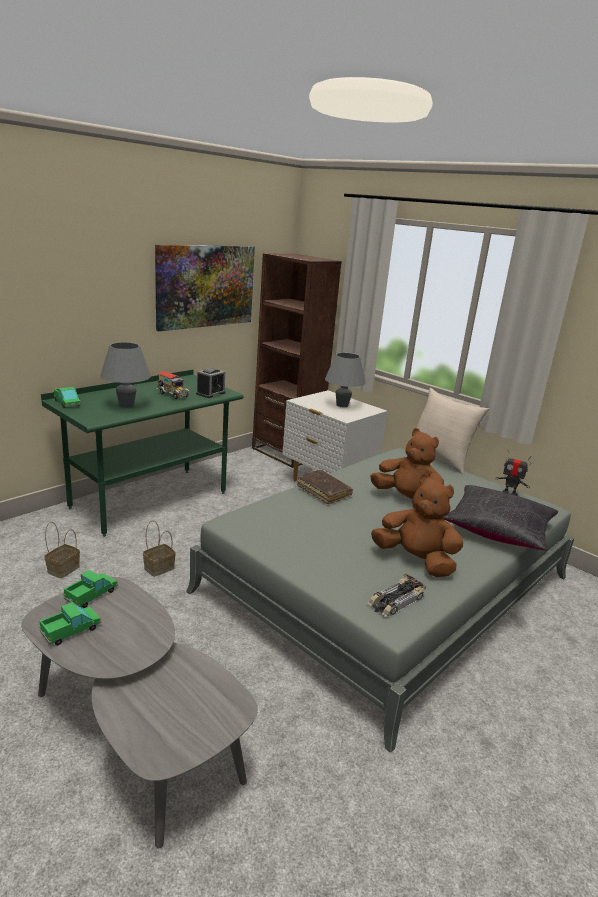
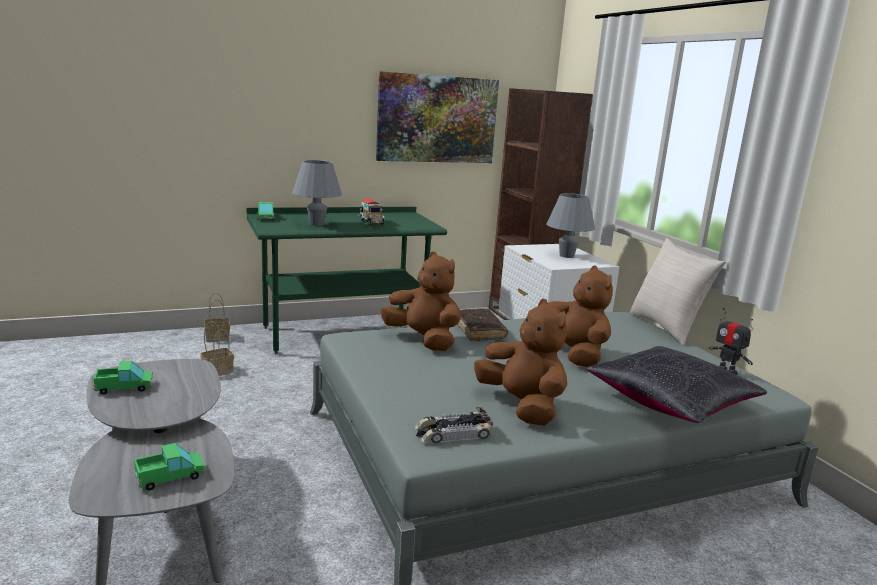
camera: 25 degrees right, 5 degrees down
(91, 595) = (169, 367): toy truck -> toy truck (170, 476)
(159, 567) = (303, 388): basket -> basket (218, 338)
(210, 393) = (412, 225): alarm clock -> none
(290, 511) = (423, 340): none -> brown plush toy

